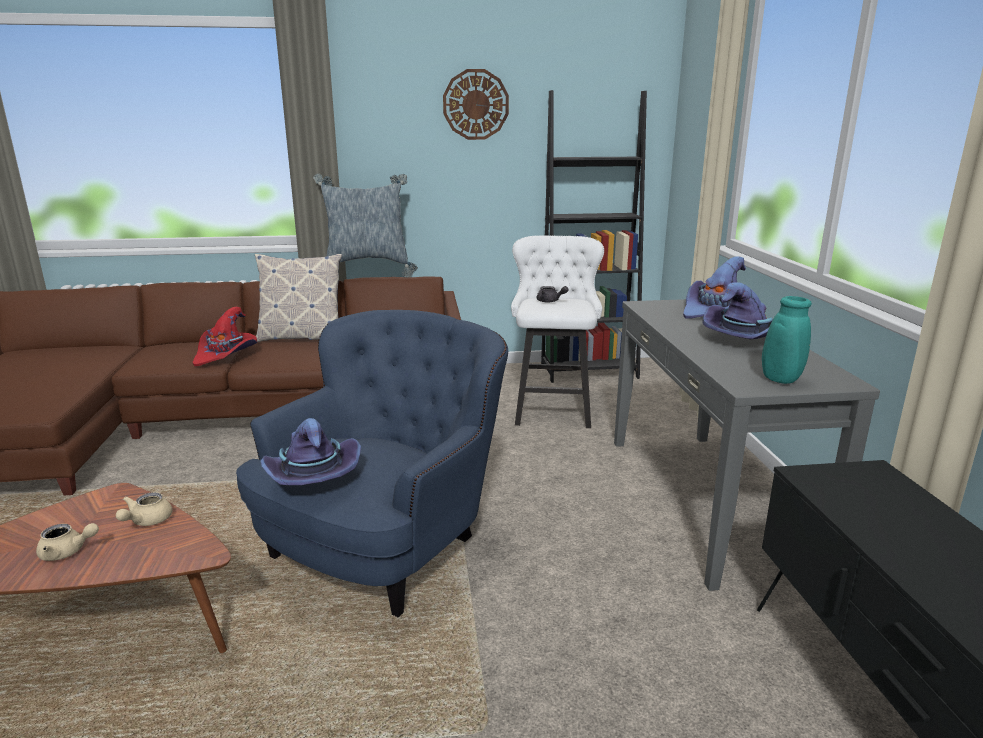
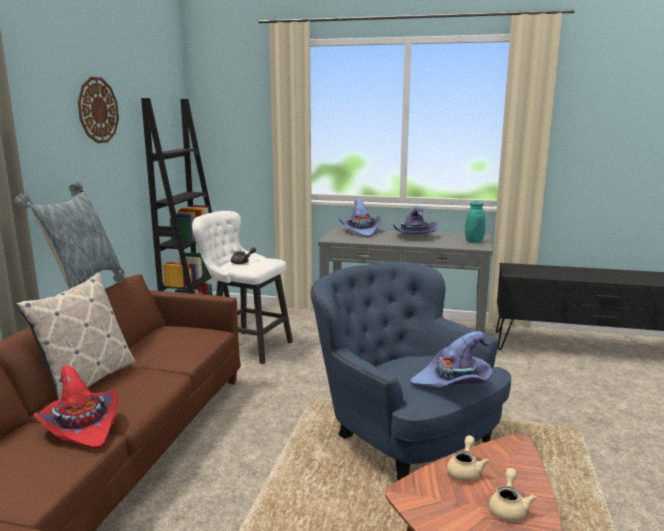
camera: 70 degrees left, 5 degrees down
(146, 521) = (465, 470): beige teapot -> beige teapot turned 105 degrees counterclockwise

